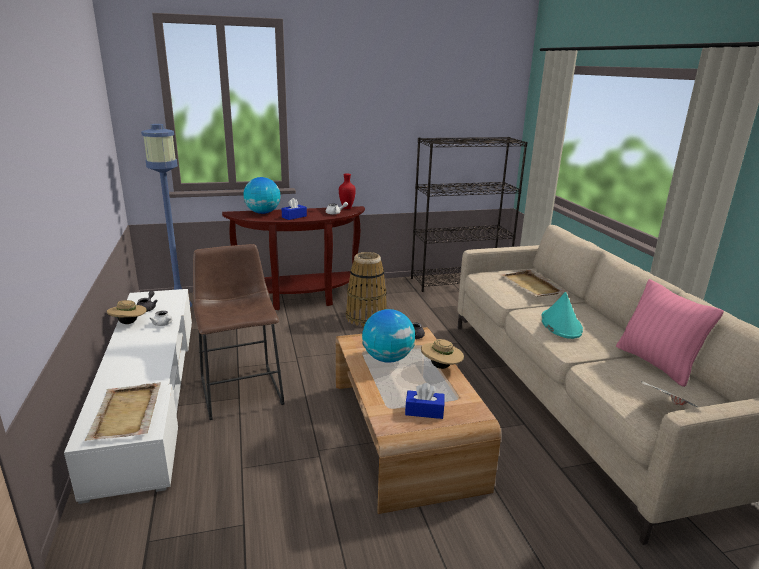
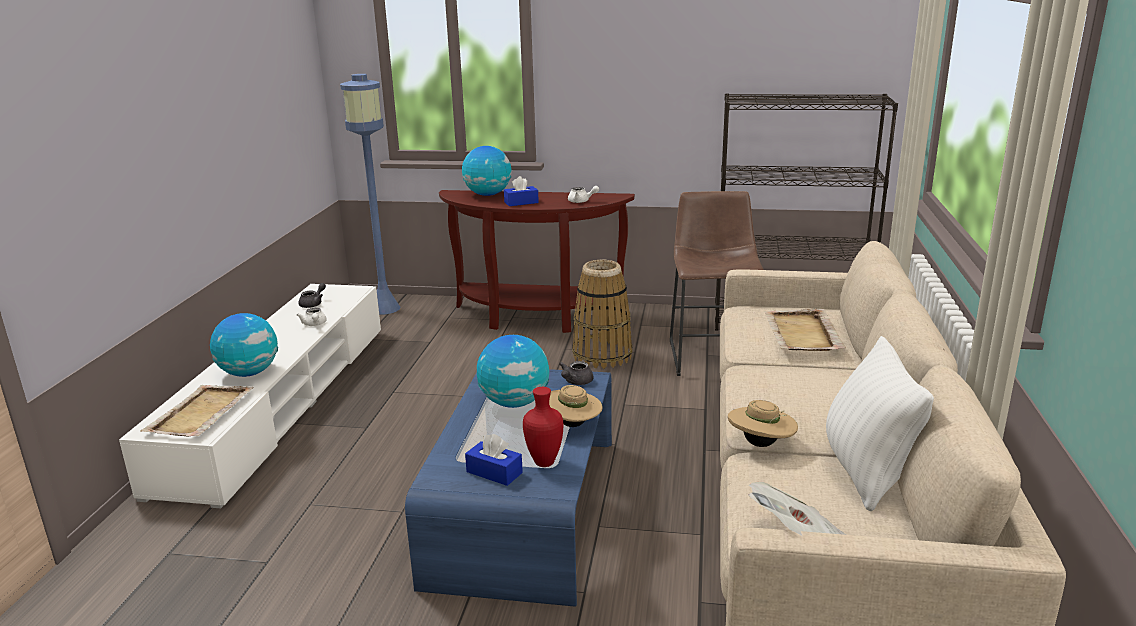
camera: 25 degrees right, 0 degrees up
(129, 323) = (281, 318): beige hat -> beige hat (761, 444)
(141, 371) = (249, 373): none -> globe
(241, 388) = (377, 417): brown stool -> brown stool (712, 354)
(346, 208) = (607, 195): red vase -> red vase (544, 462)
(404, 433) = (525, 508): brown coffee table -> blue coffee table
(560, 324) = (778, 394): turquoise hat -> none
(656, 364) = (866, 472): pink pillow -> white pillow

